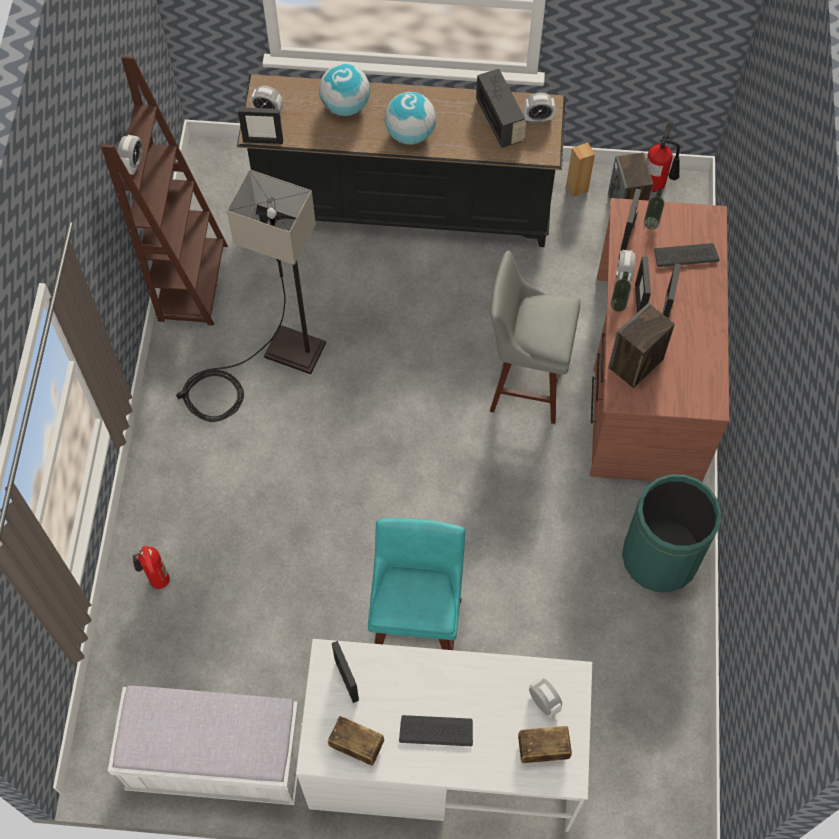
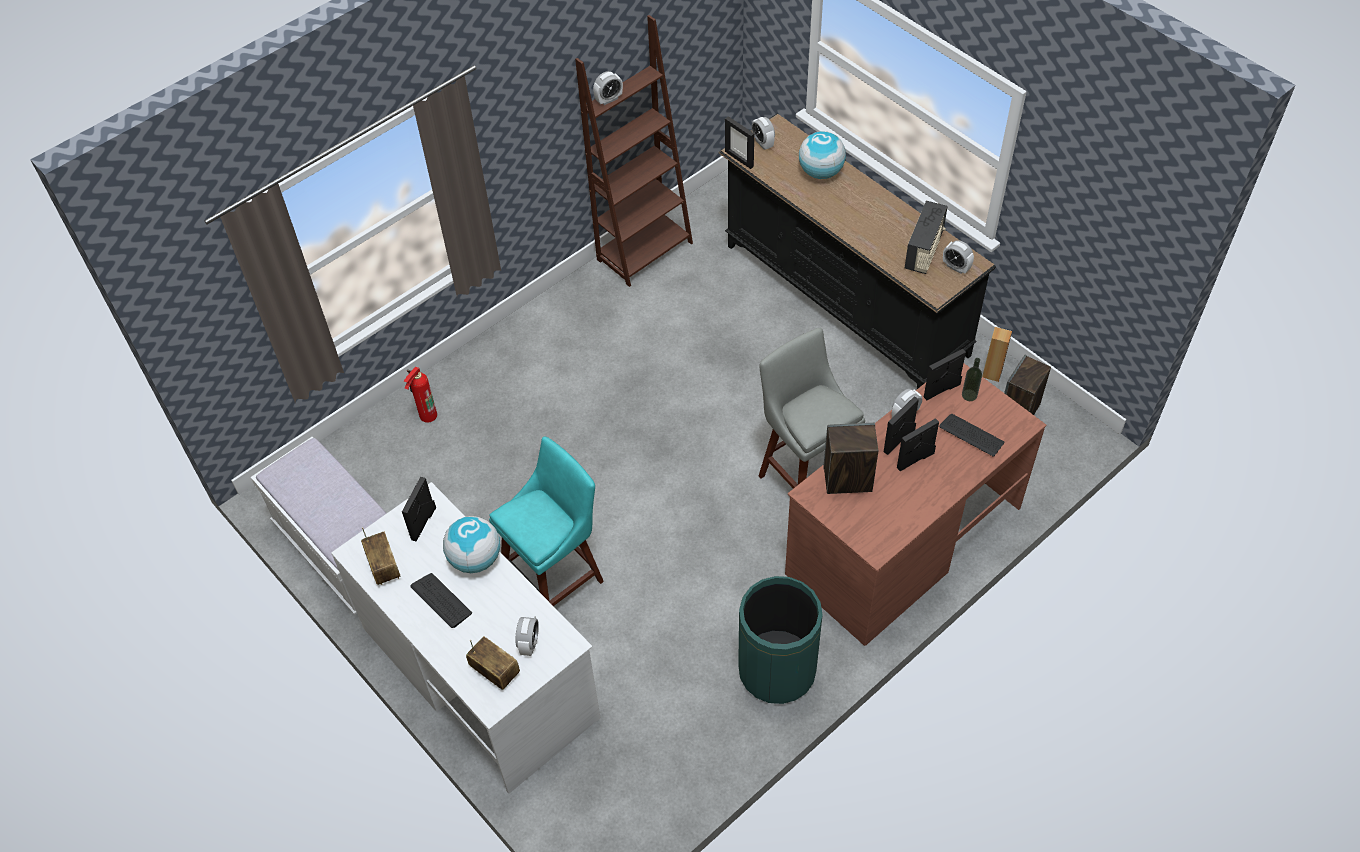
camera: 45 degrees right, 10 degrees down
(250, 374) = (620, 333): floor lamp -> none
(410, 134) = (847, 218): globe -> globe (475, 559)
(618, 304) = (879, 431): bottle -> none
(657, 184) = (1062, 413): fire extinguisher -> none

